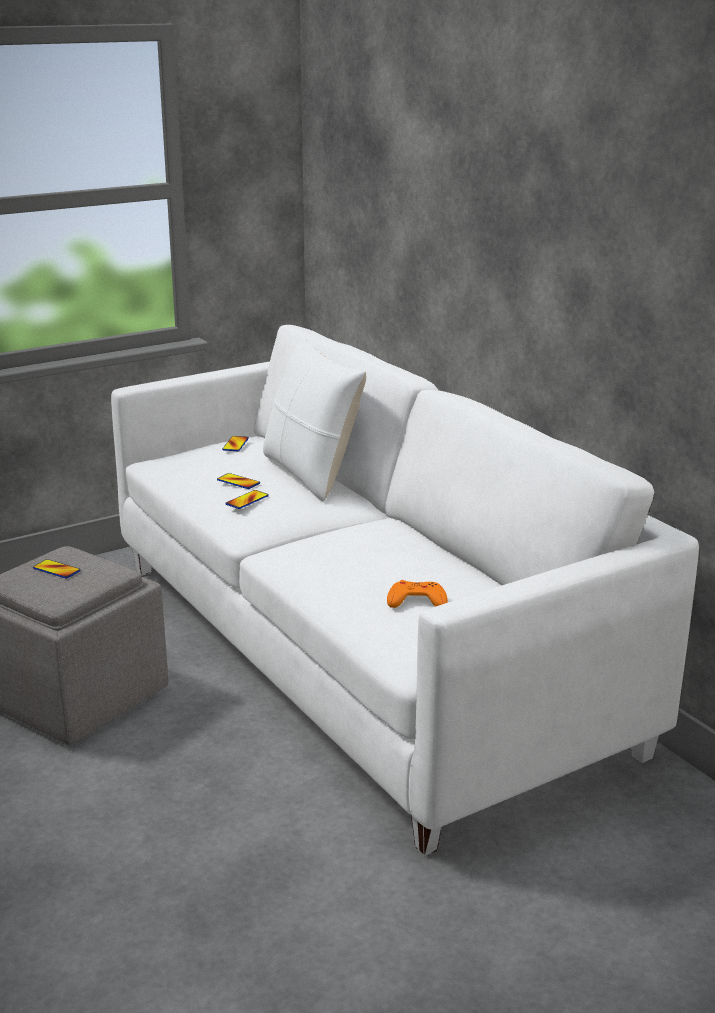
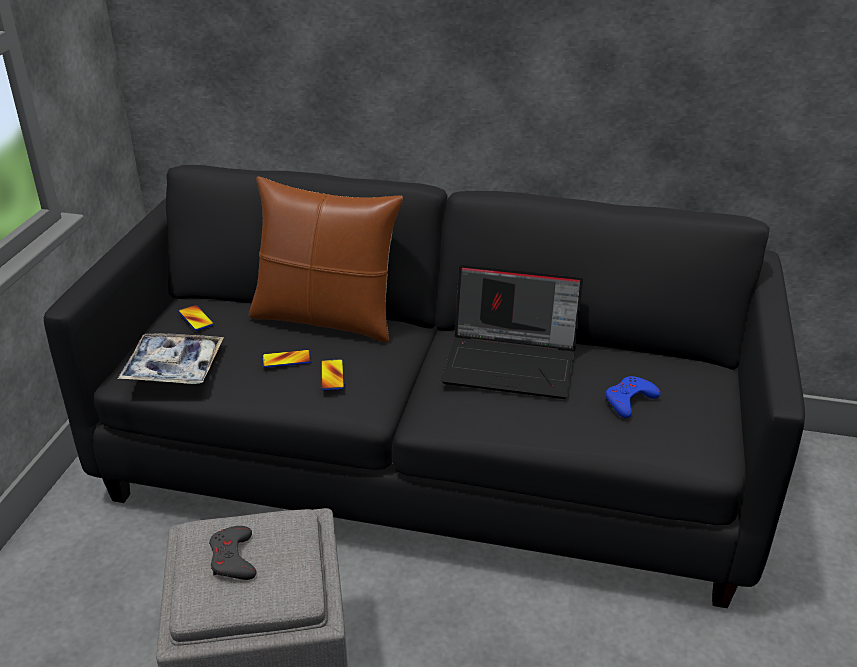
camera: 45 degrees left, 10 degrees up
(56, 570) = (233, 559): phone -> grey game controller
(176, 463) = (173, 367): none -> tray
(311, 474) = (326, 319): white pillow -> brown pillow
(359, 652) = (430, 464): white sofa -> black sofa
(380, 546) = (512, 363): none -> laptop
(416, 601) = (629, 400): orange game controller -> blue game controller

